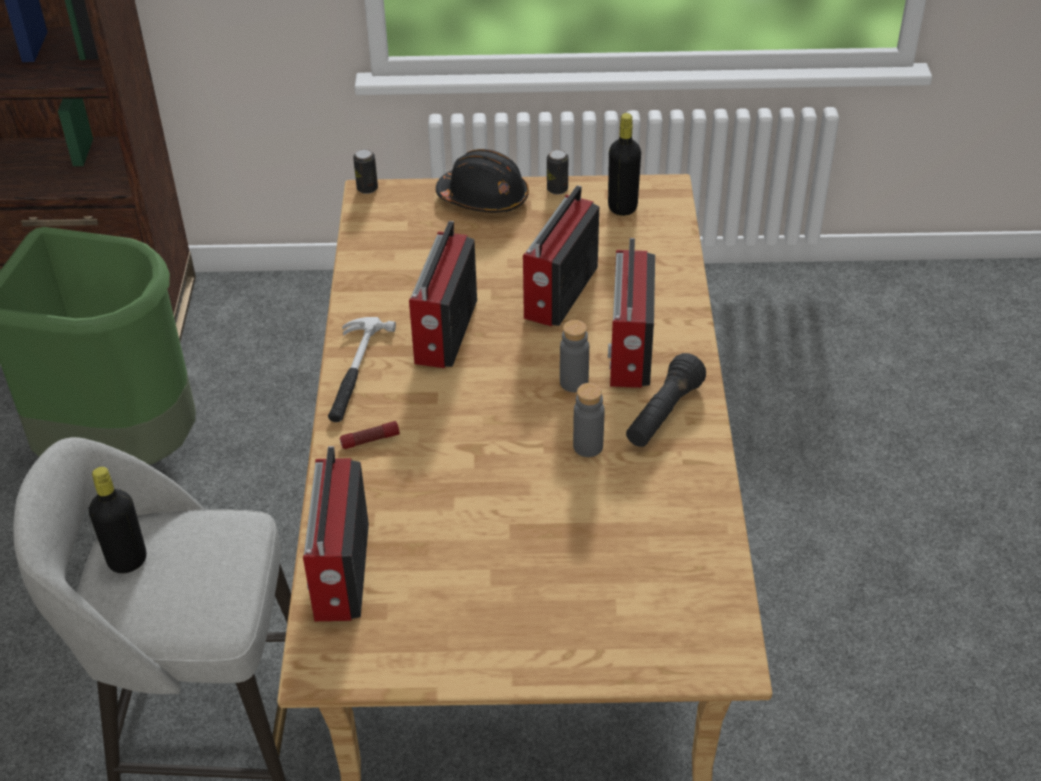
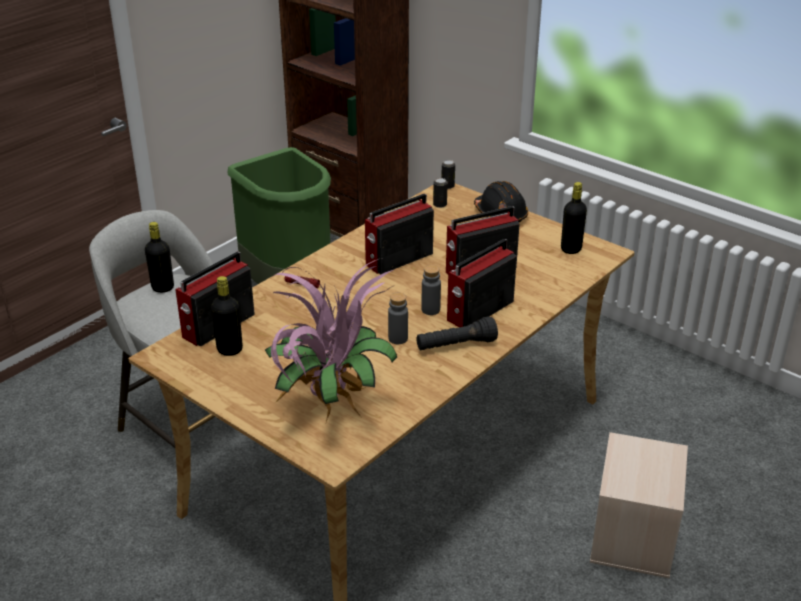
camera: 40 degrees right, 10 degrees down
(354, 372) = (334, 255): hammer -> none
(404, 596) = (229, 350): none -> black bottle
(557, 189) = (546, 226): can -> can (439, 205)
(630, 591) = (330, 406): none -> potted plant
(855, 523) = (632, 535): none -> beige storage box

